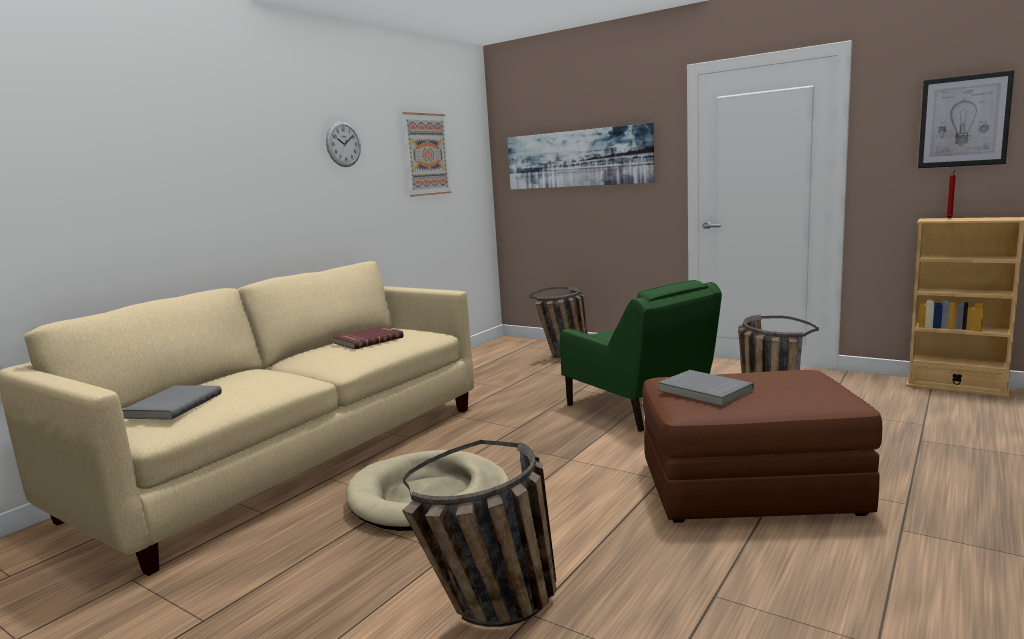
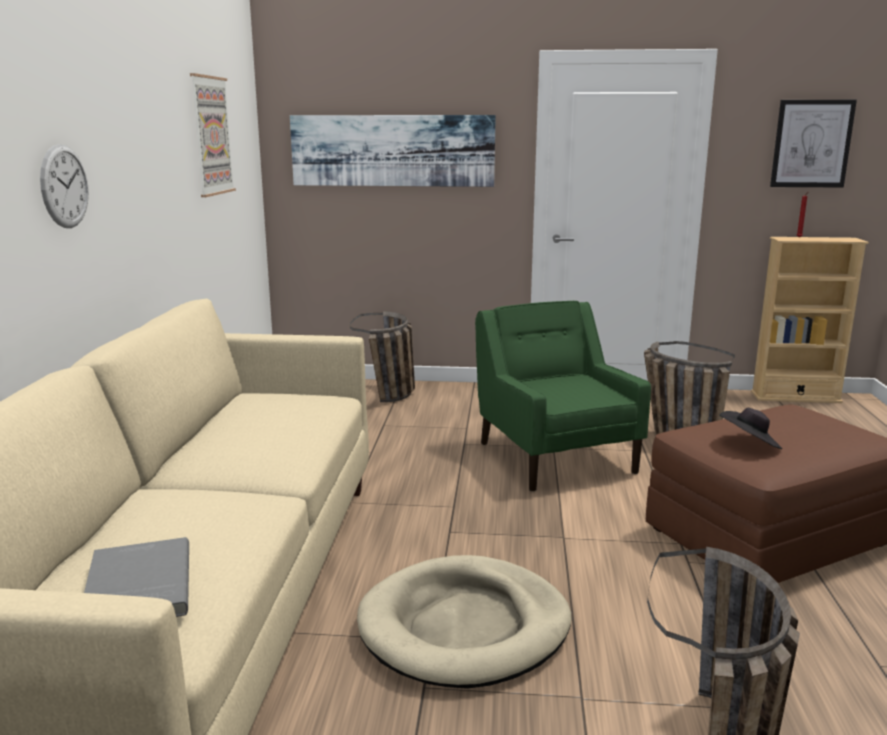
camera: 30 degrees left, 5 degrees up
(343, 144) = (139, 119): wall clock -> wall clock (64, 186)
(368, 340) = (265, 420): red book -> none
(639, 406) = (555, 456): green armchair -> green armchair turned 135 degrees counterclockwise
(704, 391) = (749, 444): grey book -> black hat

